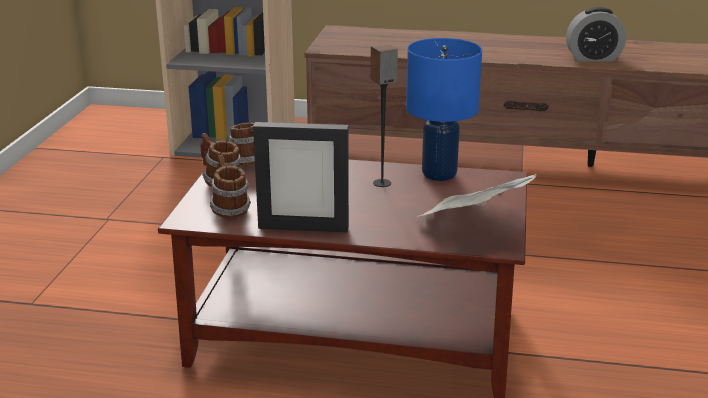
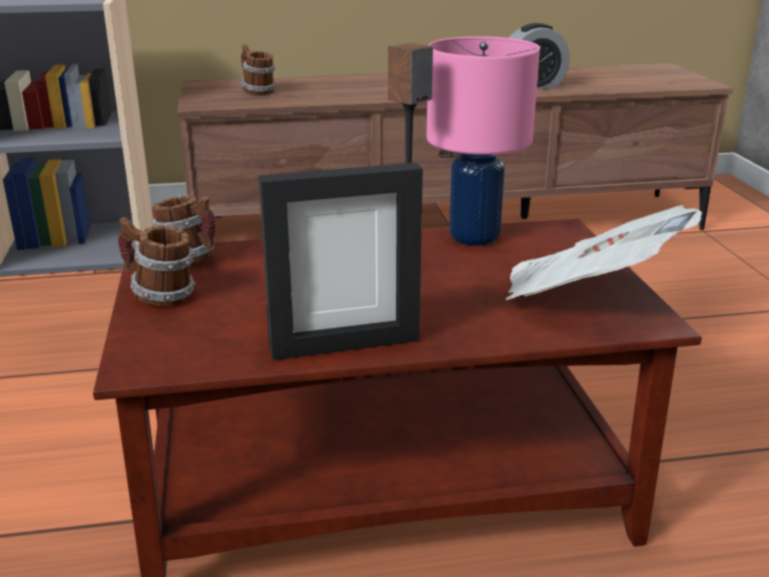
camera: 20 degrees left, 0 degrees up
(229, 210) = (202, 337): mug -> mug (257, 91)
(440, 176) = (476, 238): blue table lamp -> pink table lamp

